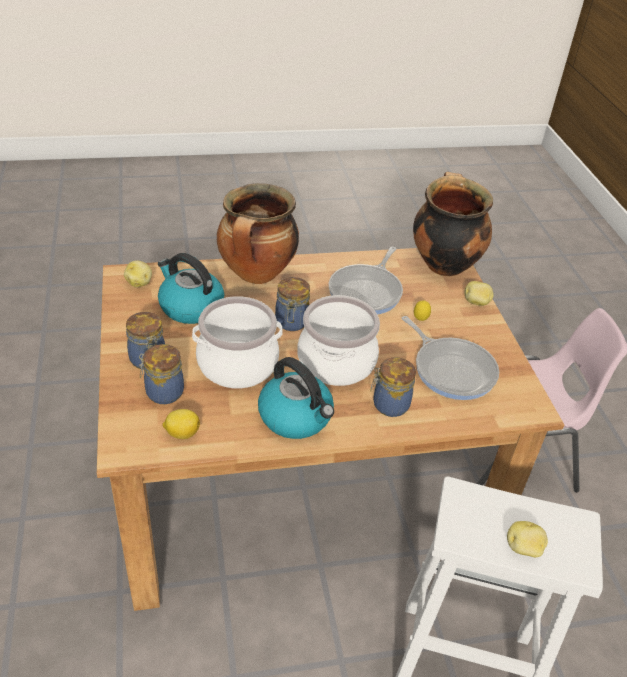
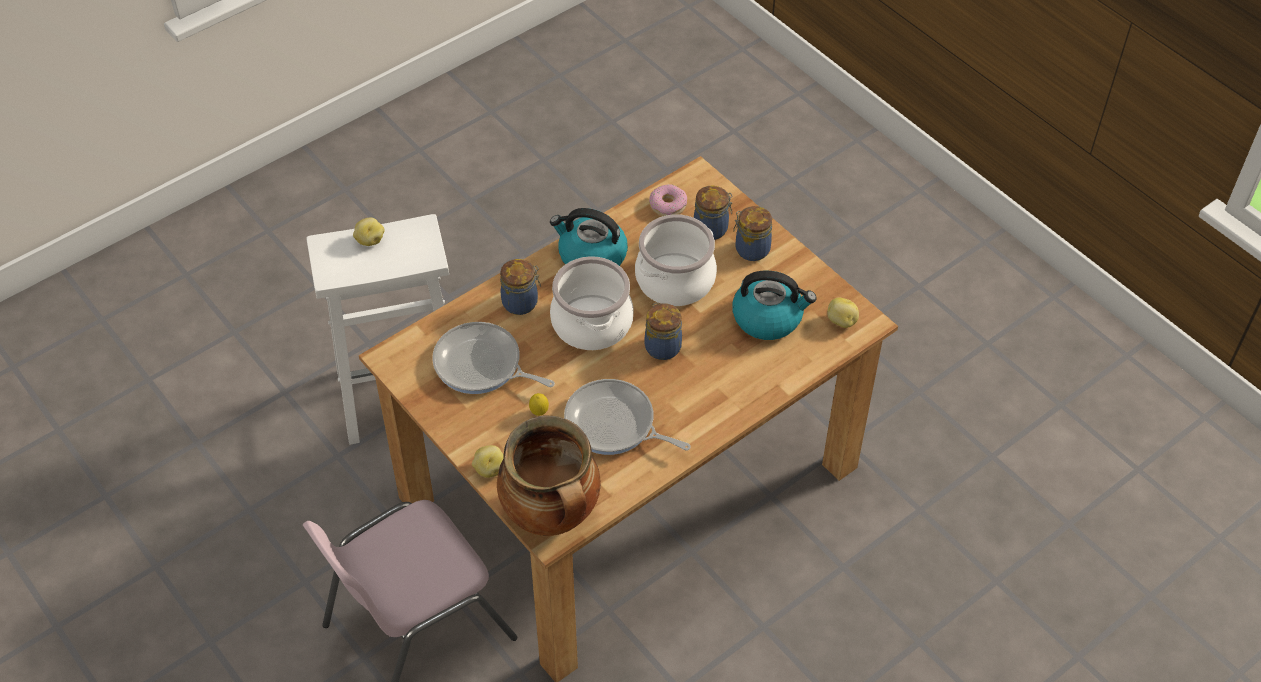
camera: 155 degrees right, 10 degrees up
(182, 433) = (668, 205): lemon -> donut
(257, 274) = (741, 390): cooking pot -> none
(367, 291) = (614, 425): frying pan -> frying pan turned 60 degrees counterclockwise

